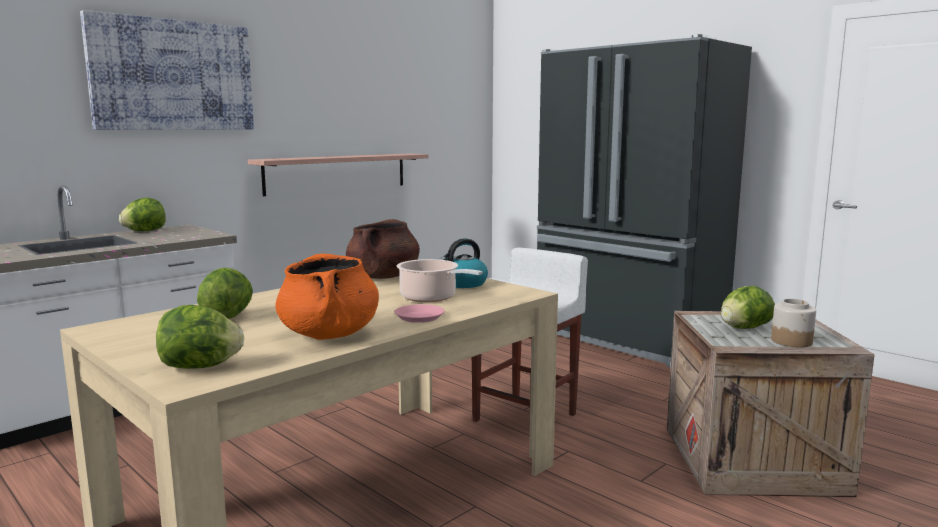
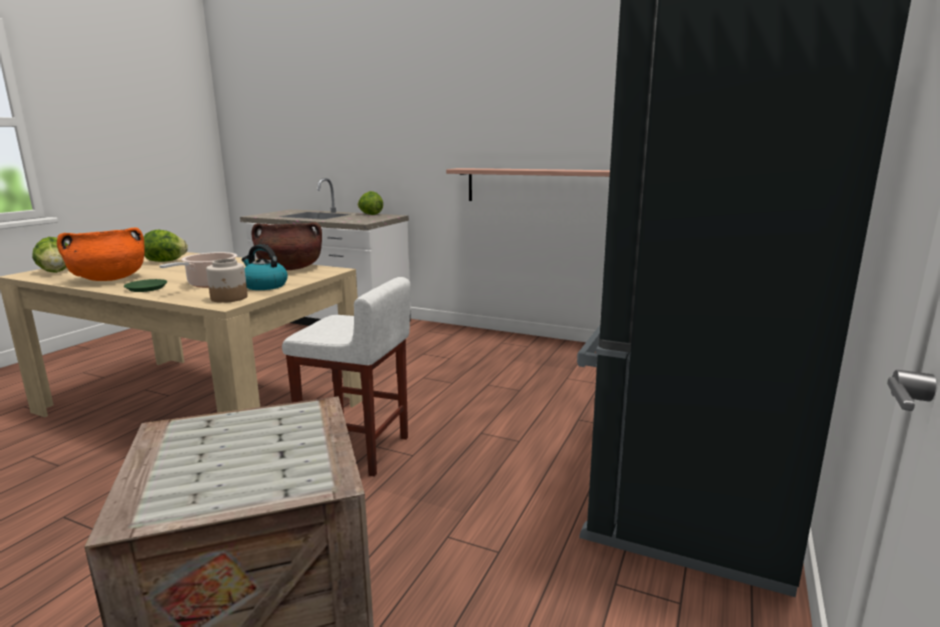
camera: 70 degrees right, 5 degrees up
(172, 76) = (407, 100): picture -> none
(419, 317) = (146, 288): pink plate -> green plate
(744, 328) = (247, 439): lettuce -> none
(792, 341) = (174, 473): jar -> jar (229, 298)

